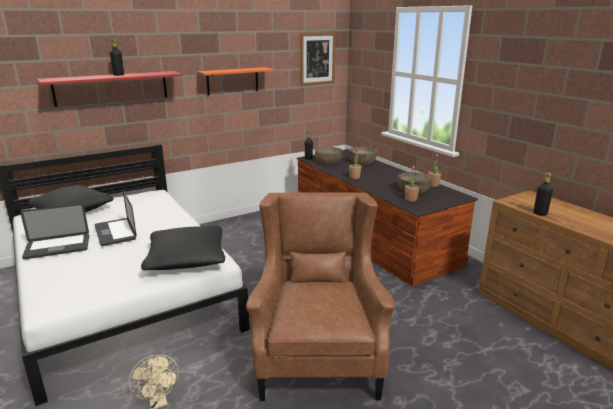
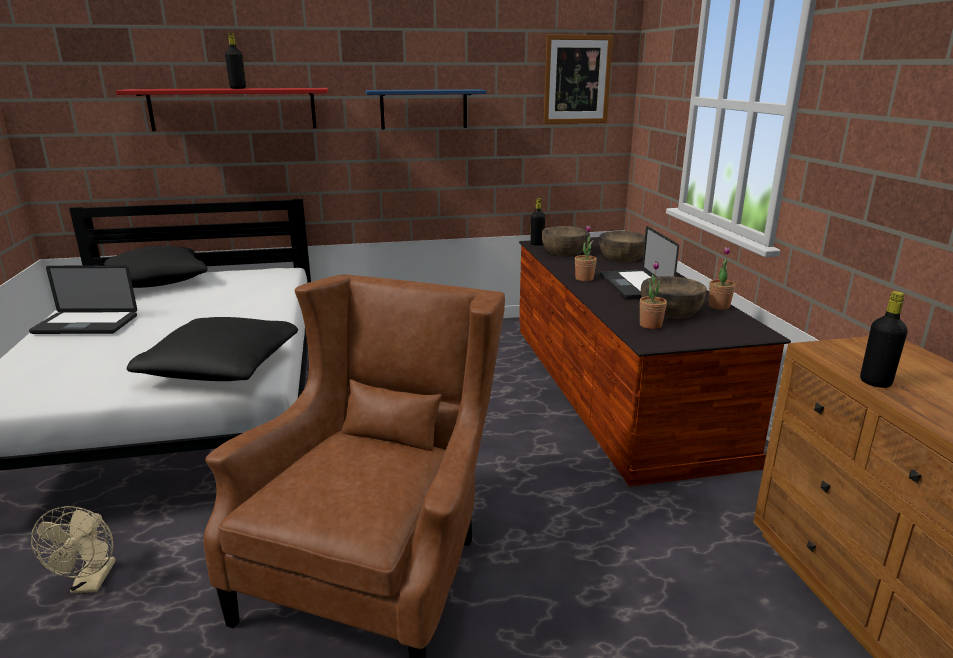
camera: 20 degrees right, 0 degrees up
(115, 232) = (173, 316): laptop -> laptop (634, 285)
(232, 81) = (424, 109): orange shelf -> blue shelf

